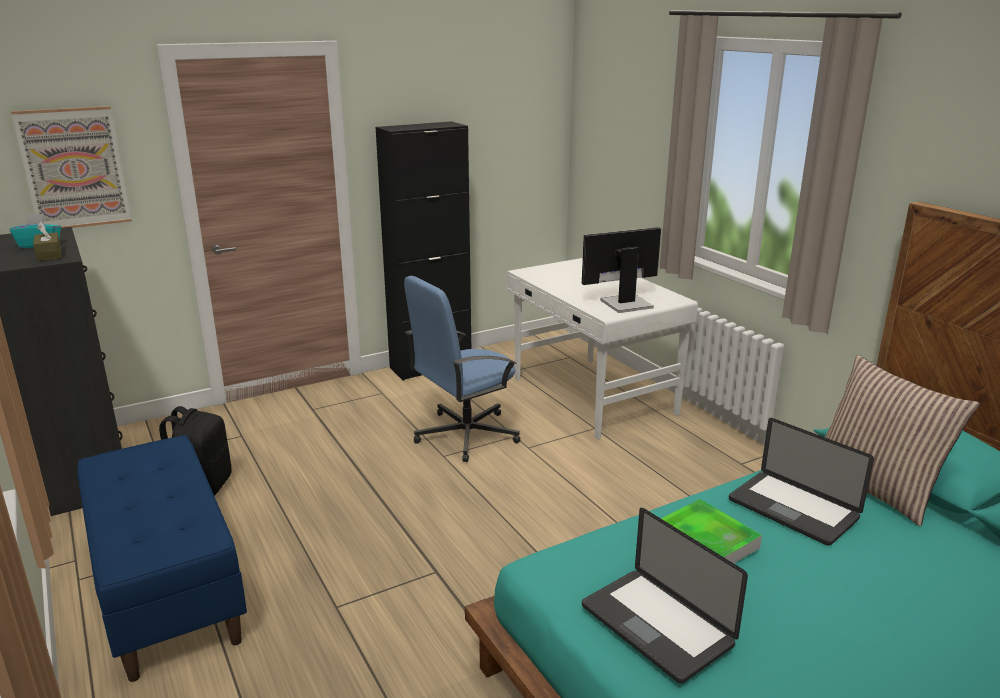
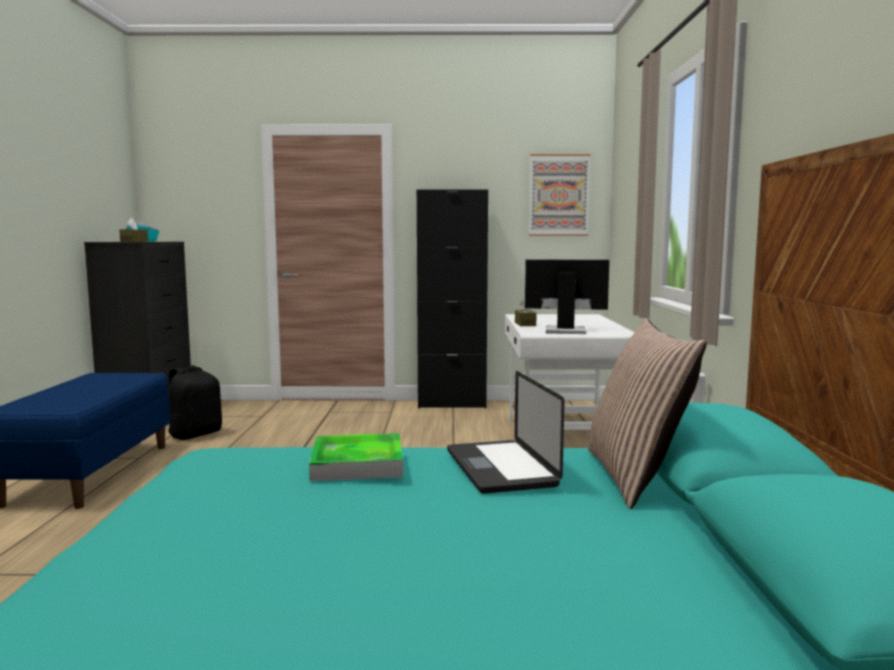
camera: 30 degrees right, 15 degrees down
(74, 168) = (198, 205): picture -> picture (559, 195)
(465, 435) = (414, 442): blue office chair -> none
(568, 294) = (525, 324): none -> brown tissue box
(656, 625) = (202, 492): laptop -> none

